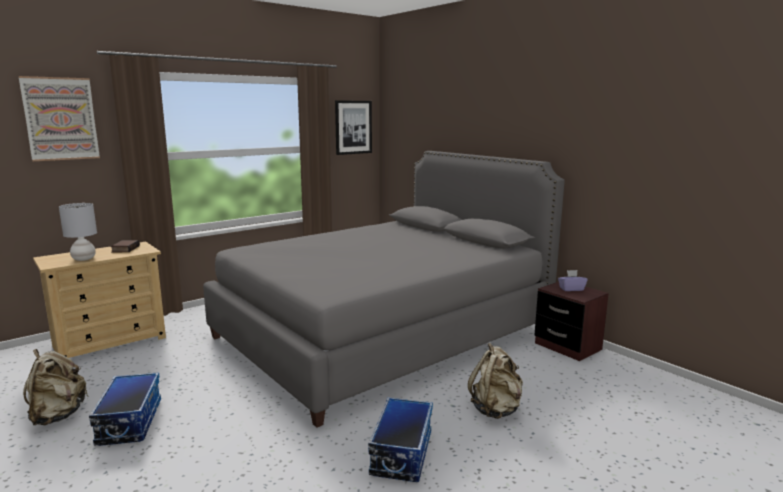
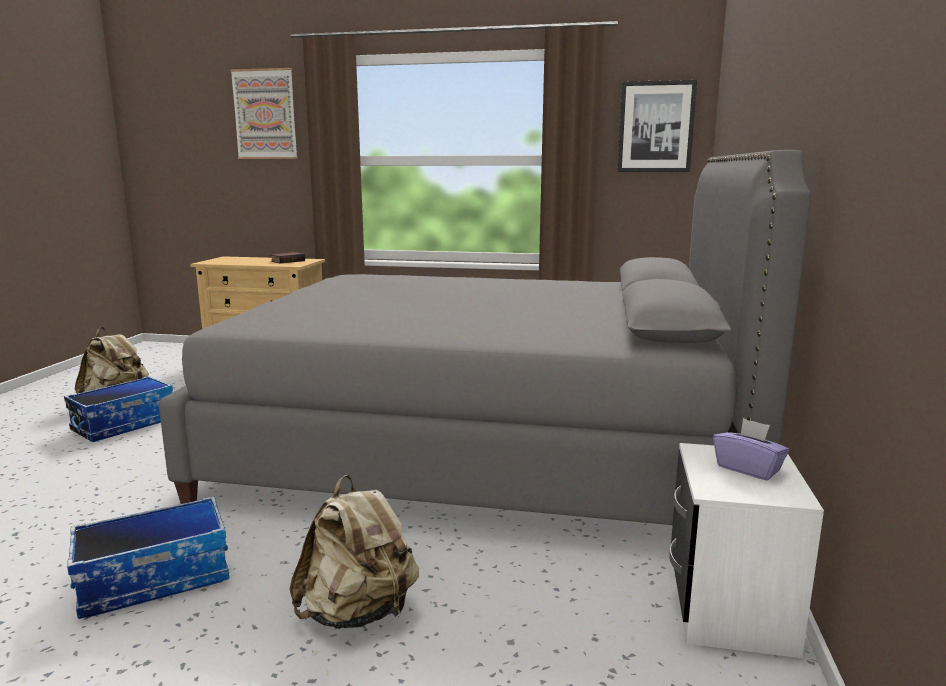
camera: 50 degrees right, 0 degrees up
(84, 259) = (237, 262): grey table lamp -> none
(567, 346) = (729, 608): brown nightstand -> white nightstand

